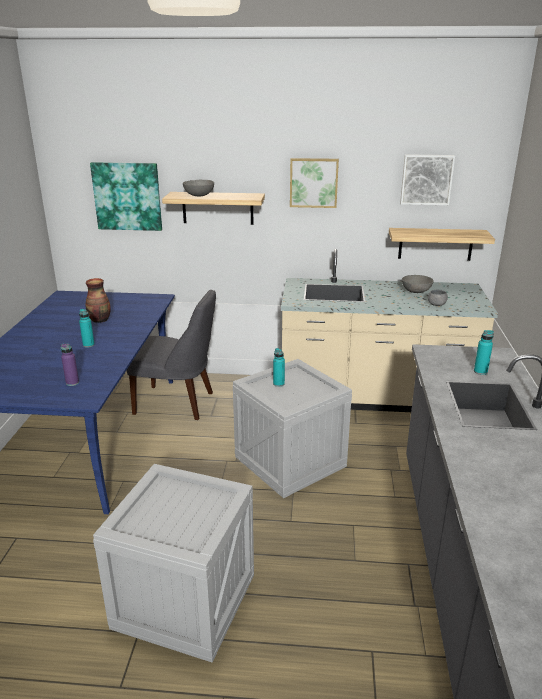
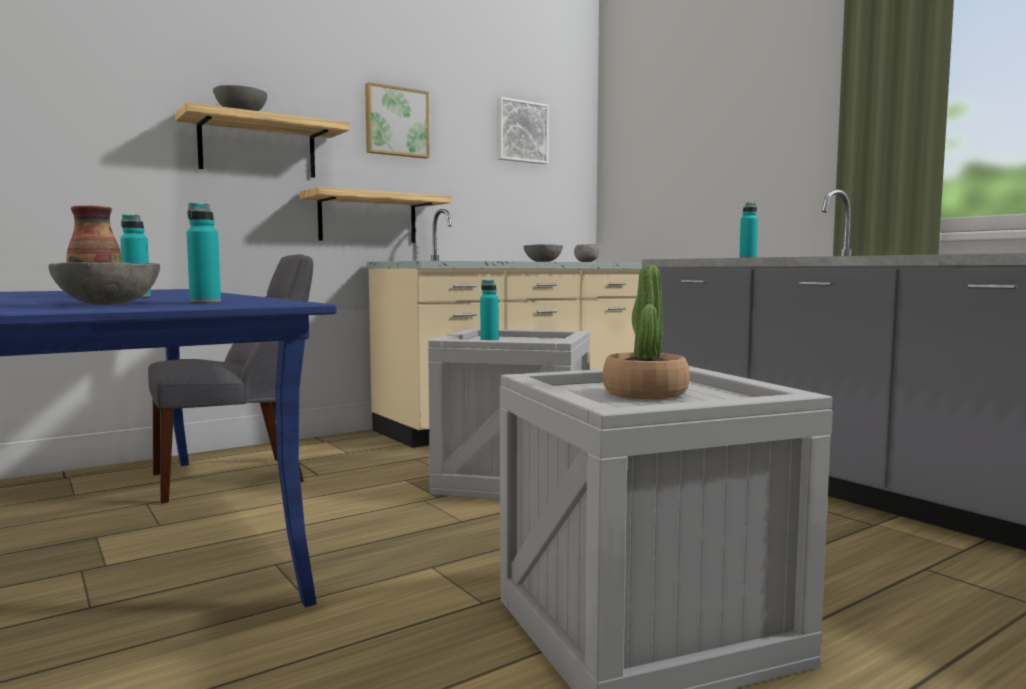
camera: 40 degrees left, 20 degrees down
(36, 381) = (109, 304): none -> grey bowl
(72, 383) = (205, 302): purple bottle -> turquoise bottle
(127, 196) = (88, 113): picture -> none
(179, 509) = (645, 393): none -> potted plant
(435, 244) = (537, 214): shelf -> shelf (368, 218)

